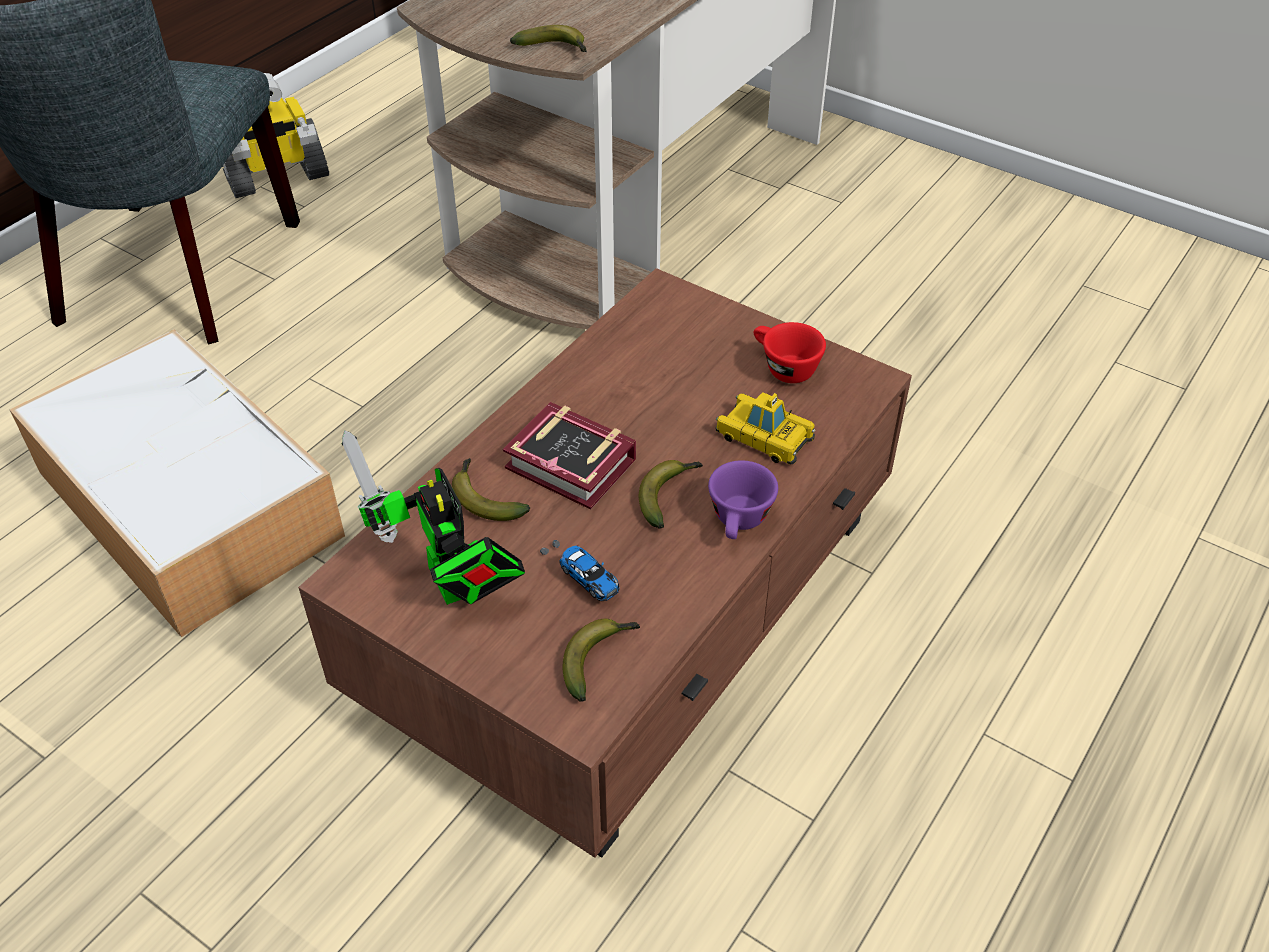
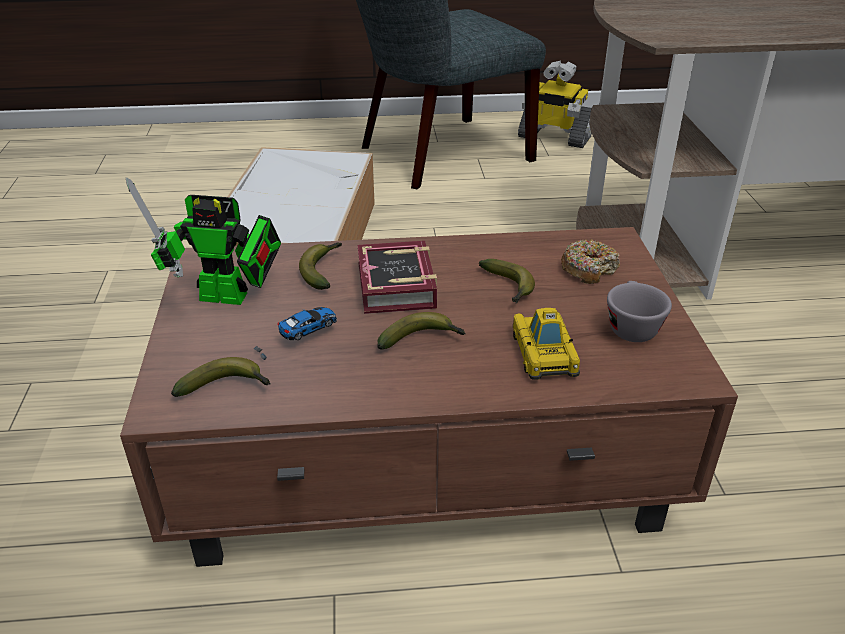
camera: 50 degrees right, 10 degrees down
(453, 588) = (231, 297): toy robot -> toy robot turned 105 degrees counterclockwise
(555, 49) = (659, 33): banana -> banana (509, 288)
(579, 576) = (297, 340): toy car -> toy car turned 135 degrees counterclockwise
(685, 336) = (588, 269): none -> donut
(739, 522) = (438, 386): purple cup -> none
(783, 367) = (630, 326): red cup -> grey cup

